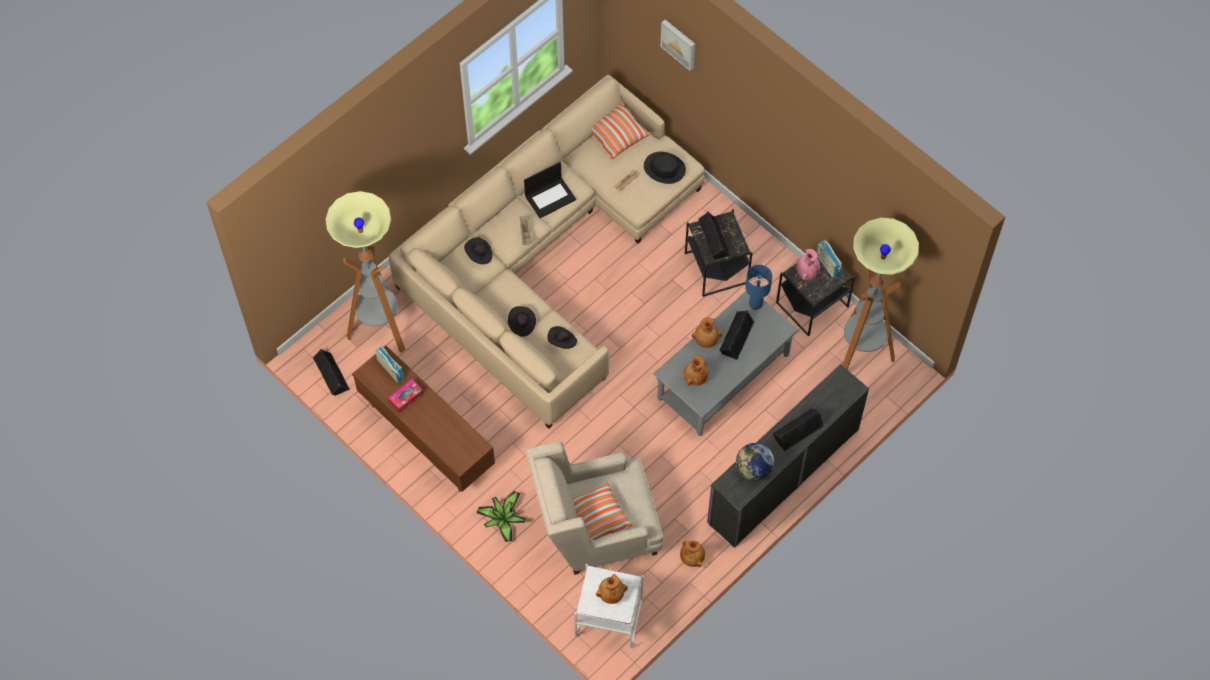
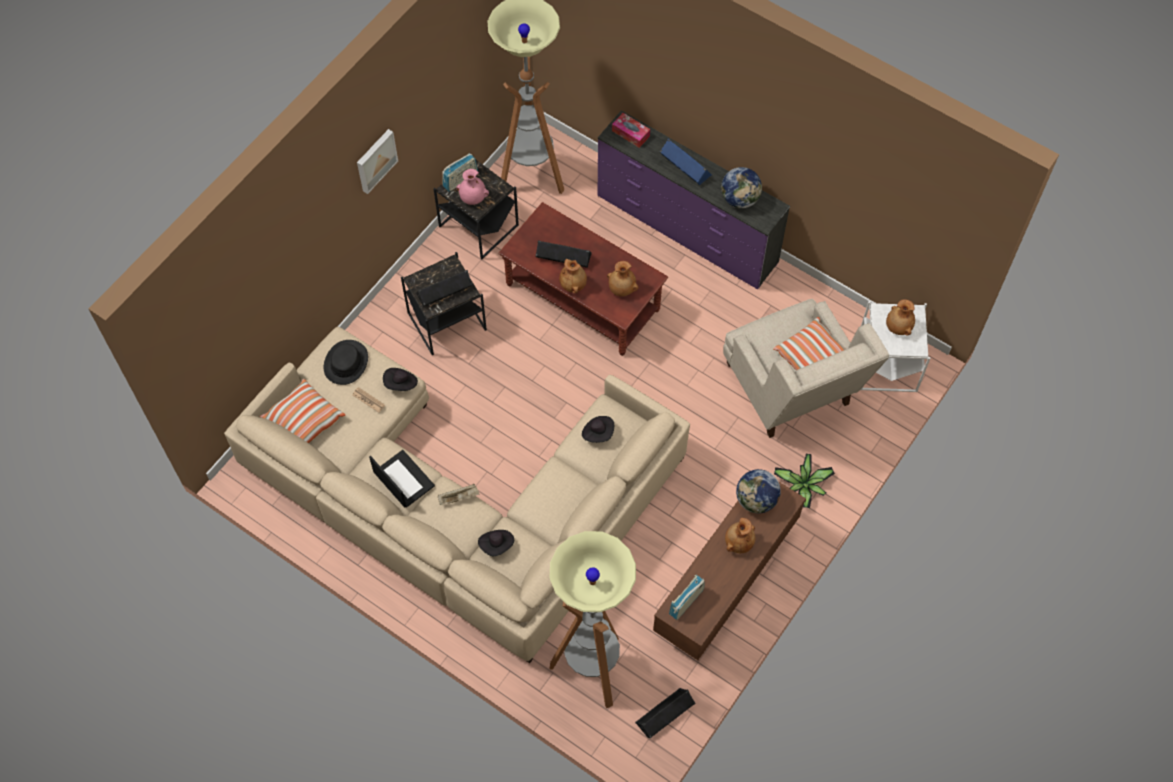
camera: 100 degrees left, 0 degrees up
(406, 398) = (720, 576): tissue box -> tissue box (630, 133)
(466, 438) = (756, 500): none -> globe
(521, 324) = (583, 481): black hat -> black hat (401, 384)
(679, 43) = (255, 268): picture -> picture (375, 160)
(692, 557) = (799, 297): brown vase -> brown vase (738, 542)
(723, 376) = (582, 297): grey coffee table -> brown coffee table
(756, 304) = (518, 243): blue table lamp -> none
(797, 430) = (684, 166): black speaker -> blue speaker

